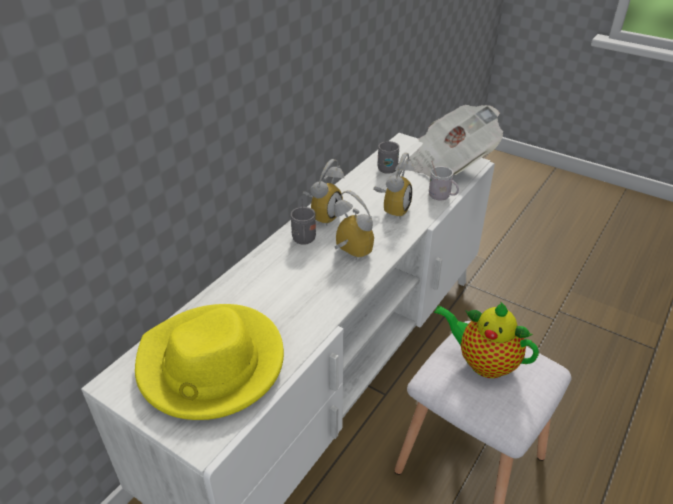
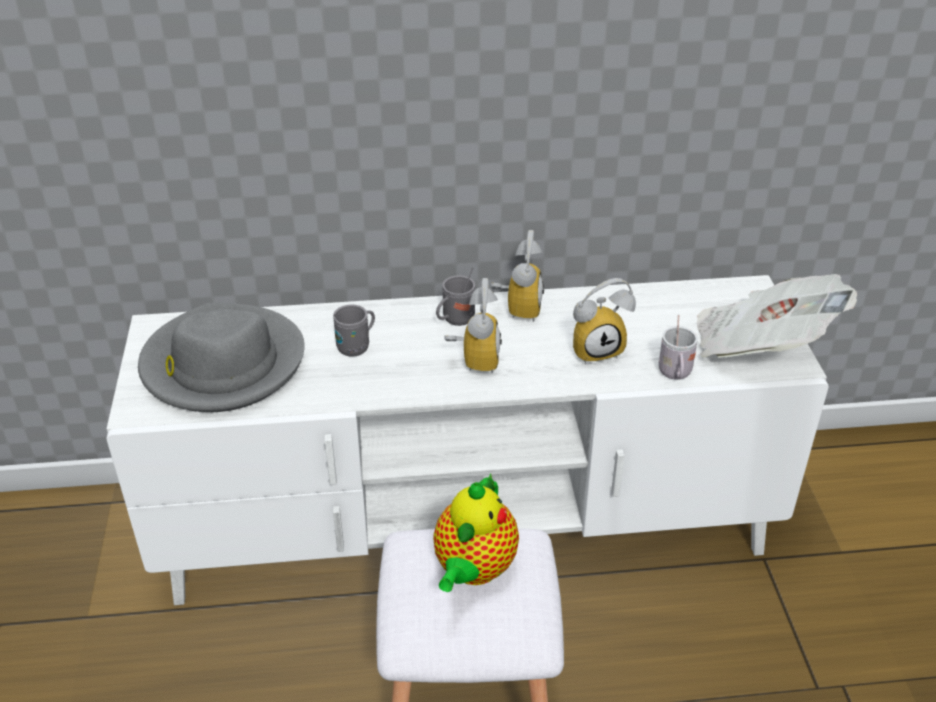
camera: 50 degrees right, 0 degrees up
(211, 365) = (222, 364): yellow hat -> grey hat
(323, 215) = (516, 308): alarm clock -> alarm clock turned 75 degrees counterclockwise
(386, 168) = (672, 304): grey mug -> grey mug (357, 346)
(483, 362) = (473, 570): teapot -> teapot turned 150 degrees counterclockwise

